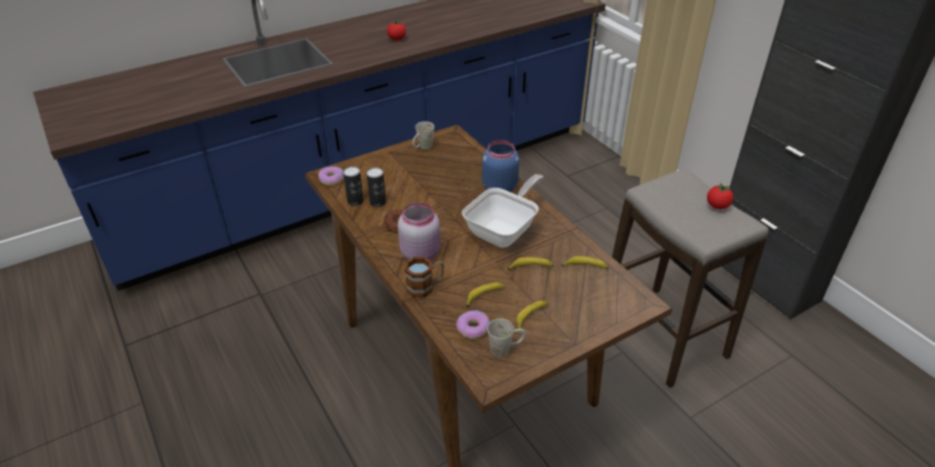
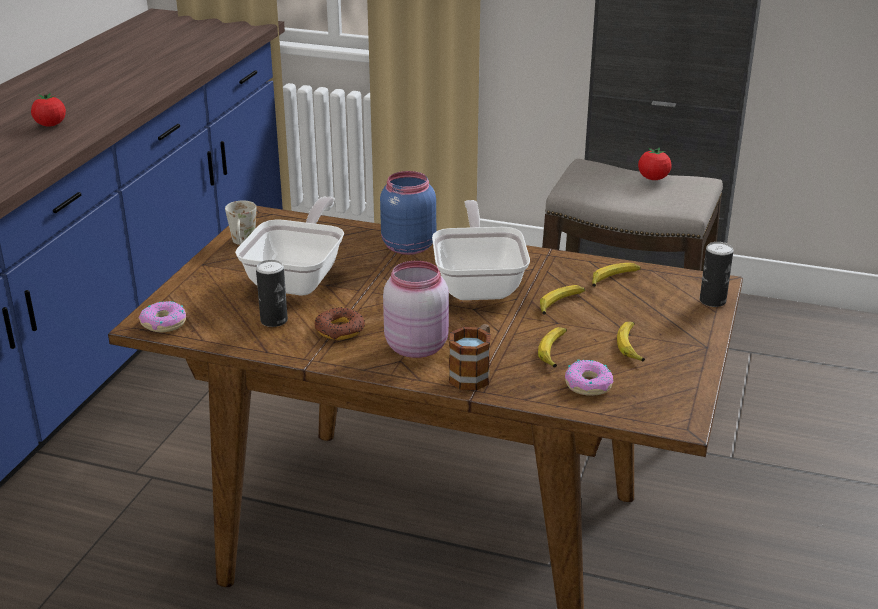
camera: 40 degrees left, 10 degrees down
(355, 201) = (239, 332): can -> can (712, 301)
(421, 182) = (299, 278): none -> frying pan
(506, 348) = (649, 384): white mug -> none

